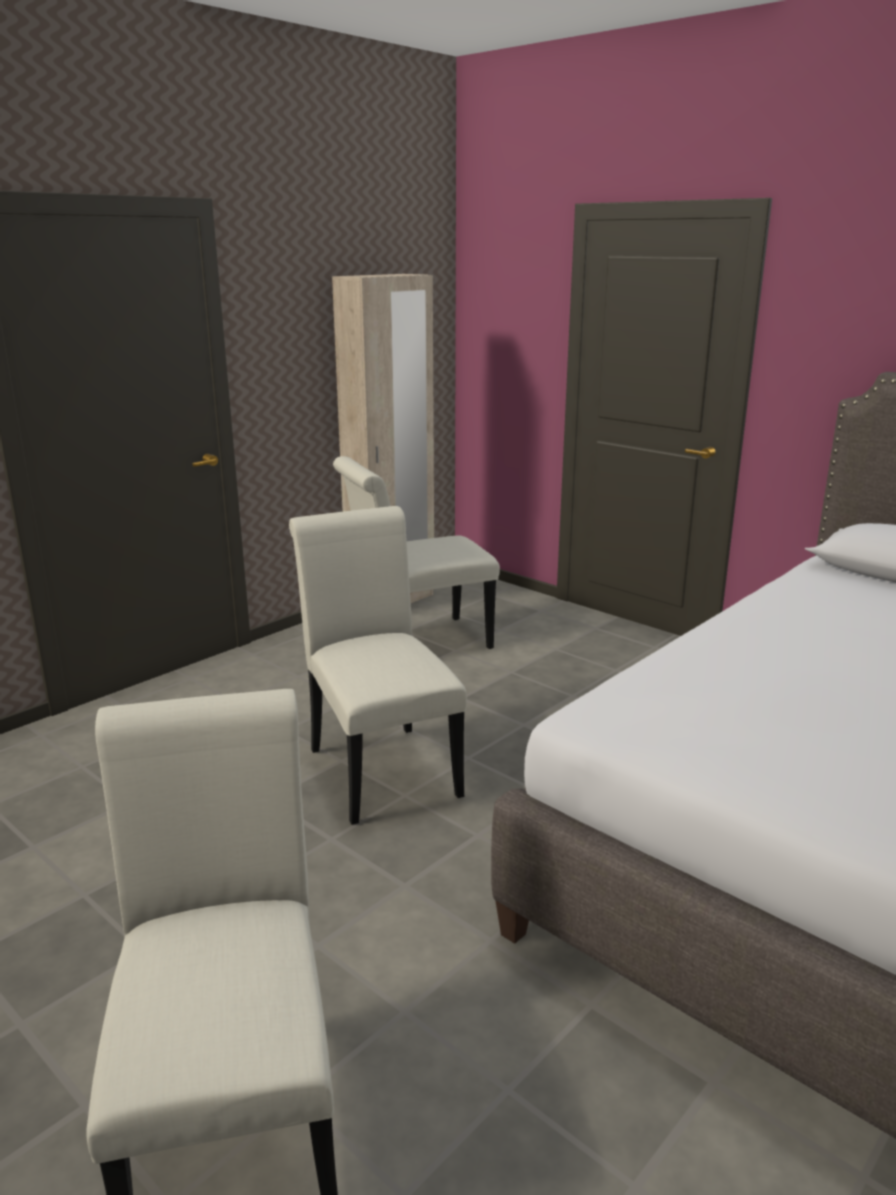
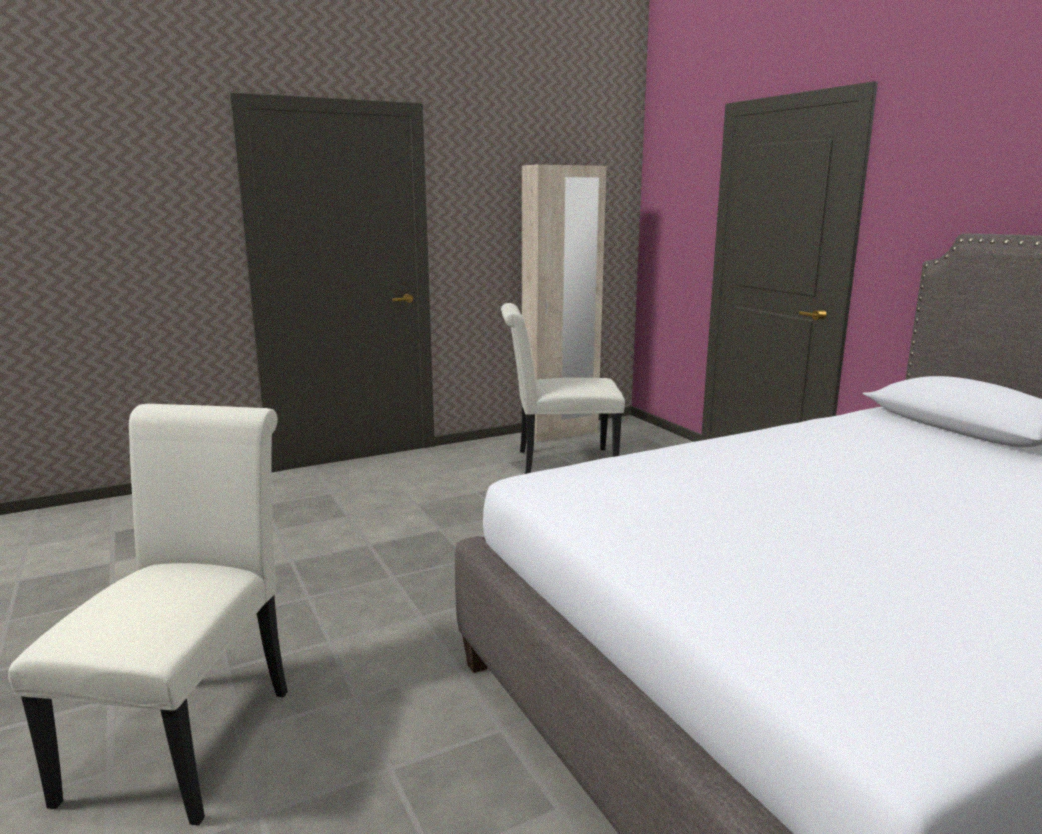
camera: 20 degrees right, 5 degrees down
(379, 766) = (464, 537): white chair -> none

